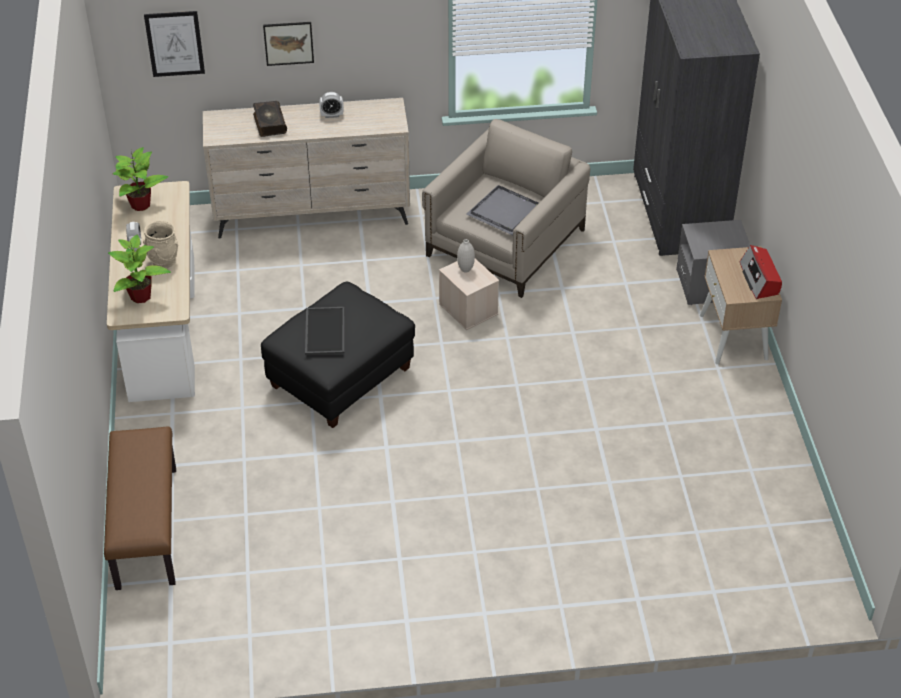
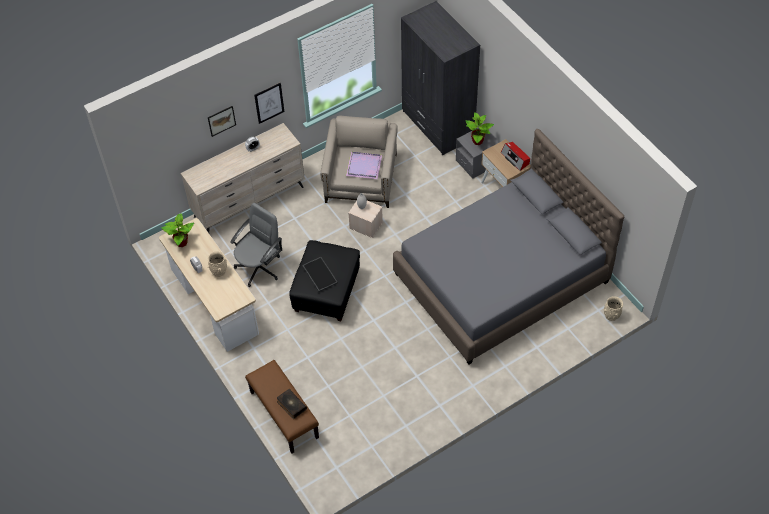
camera: 25 degrees left, 10 degrees up
(141, 296) = (221, 297): potted plant -> potted plant (478, 141)
(174, 43) = (162, 146): picture -> picture (269, 103)
(263, 307) = (259, 267): none -> grey office chair
(269, 123) = (223, 167): book -> book (291, 405)
(506, 211) = (364, 165): grey tray -> purple tray
(642, 467) = (501, 278): none -> grey bed
(807, 604) = (611, 316): none -> beige vase

